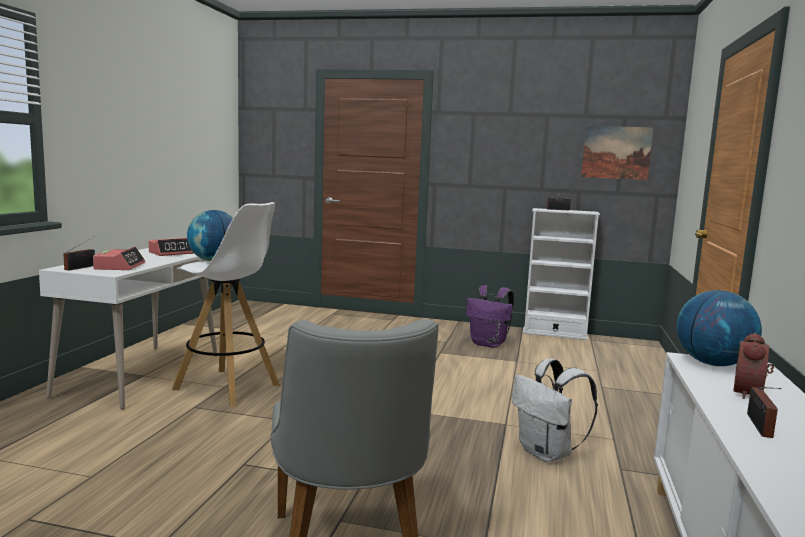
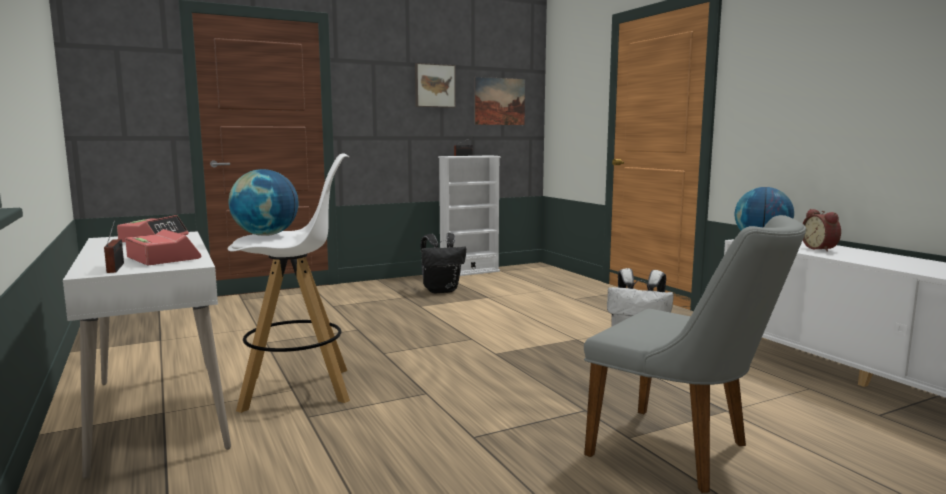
camera: 40 degrees left, 0 degrees up
(489, 344) = (441, 290): purple backpack -> black backpack
(536, 135) = (434, 85): none -> picture
(759, 427) = (873, 260): radio -> none

